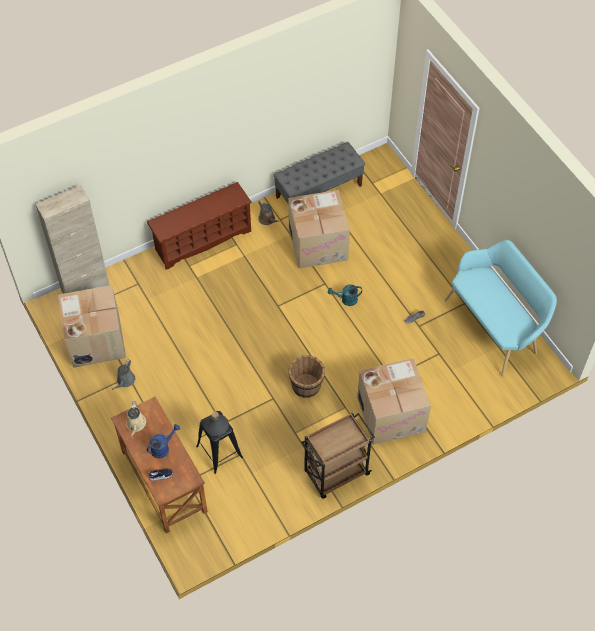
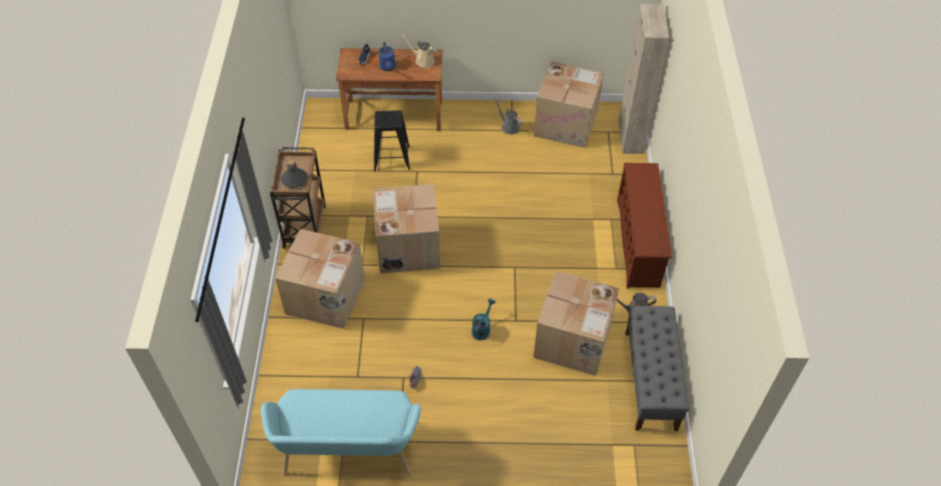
camera: 120 degrees right, 5 degrees down
(216, 426) = (388, 118): grey bottle -> grey bottle (295, 180)
(306, 386) = (407, 246): brown bucket -> cardboard box

